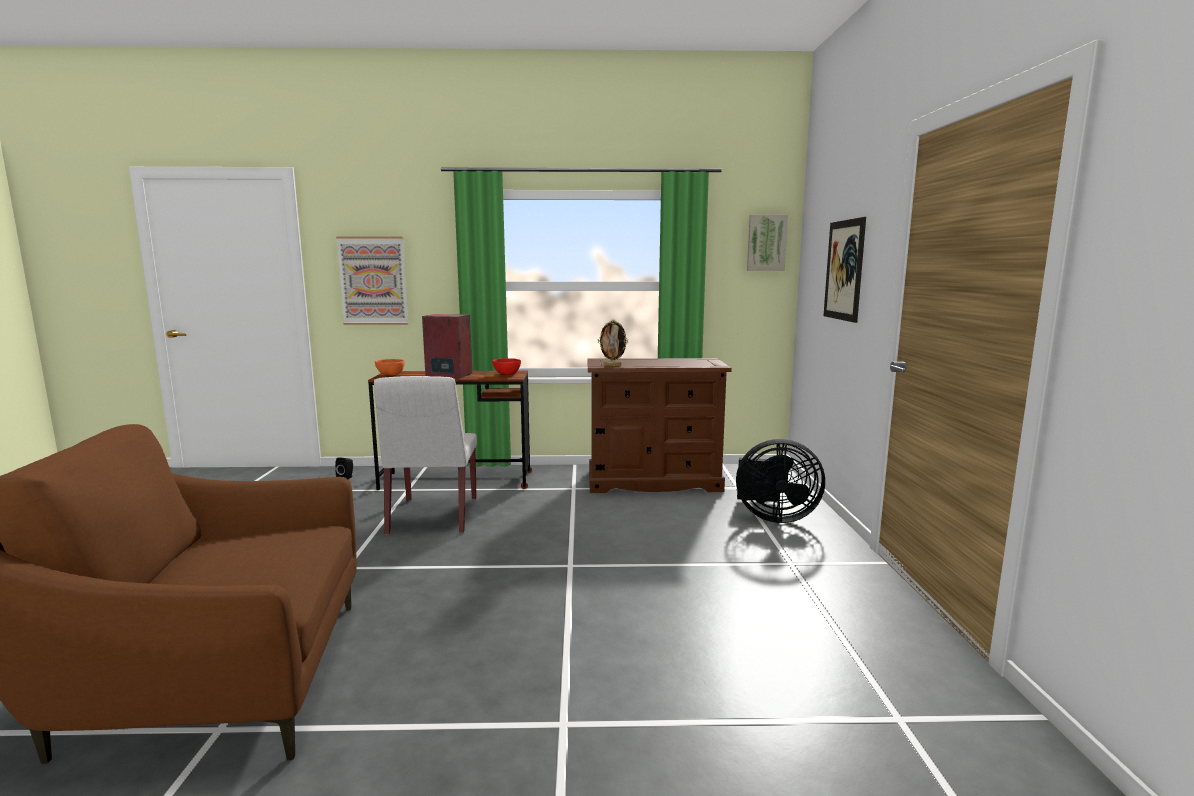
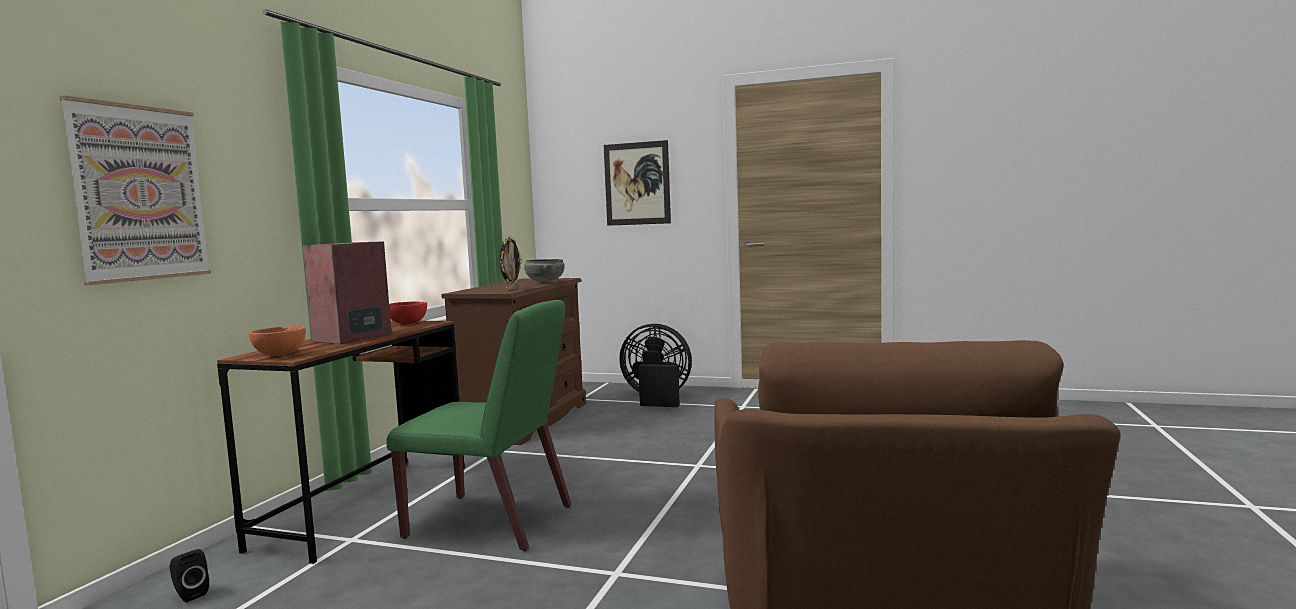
camera: 70 degrees left, 5 degrees down
(433, 516) = (492, 522): white chair -> green chair
(677, 365) = (544, 282): none -> grey bowl
(766, 243) = (516, 162): picture -> none
(773, 516) = (656, 399): black fan -> black fan turned 105 degrees counterclockwise

